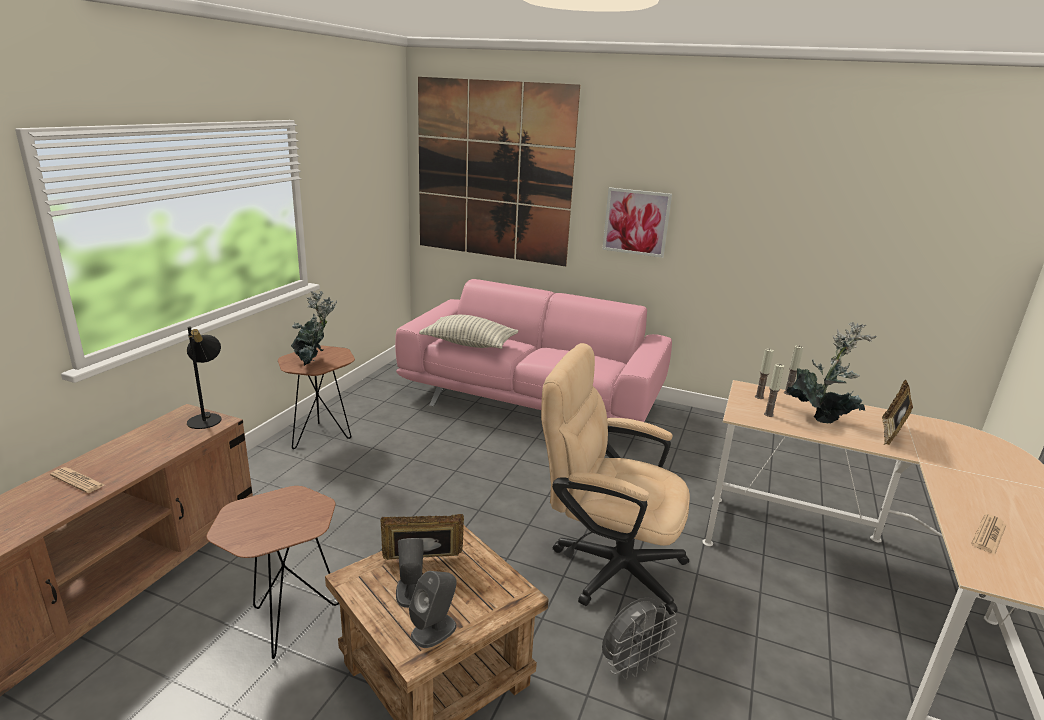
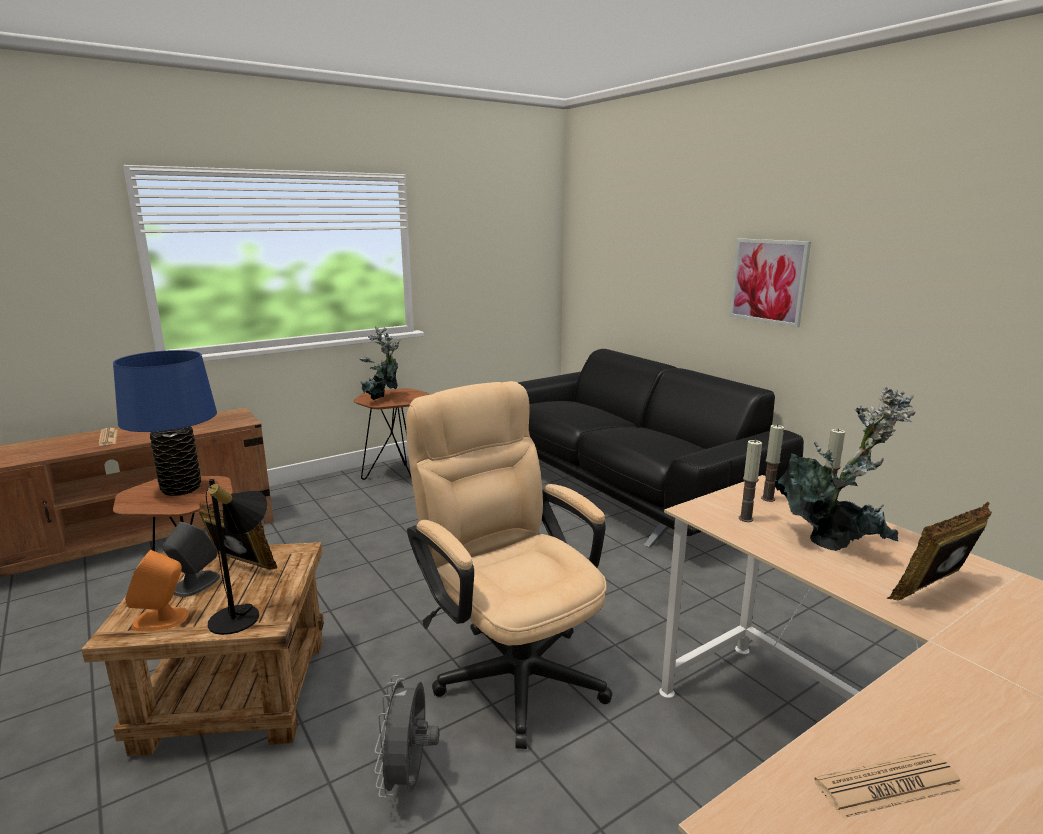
camera: 35 degrees right, 5 degrees down
(208, 418) = (241, 418): black table lamp -> black table lamp (243, 615)
(273, 511) = (181, 489): none -> blue table lamp
(434, 630) = (161, 619): grey speaker -> orange speaker
(469, 344) = (555, 410): pillow -> none
(493, 172) = (629, 230): picture -> none
(532, 400) = (627, 488): pink sofa -> black sofa
(632, 665) = (409, 778): grey fan -> grey fan turned 90 degrees clockwise

